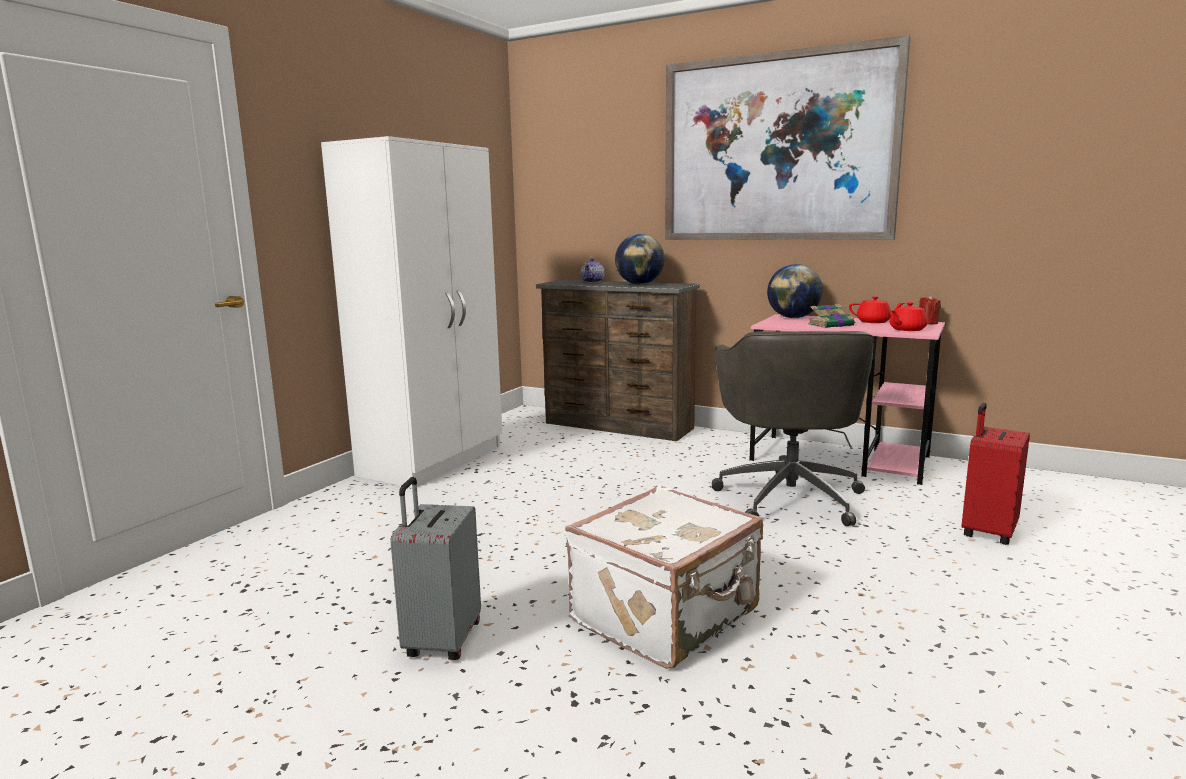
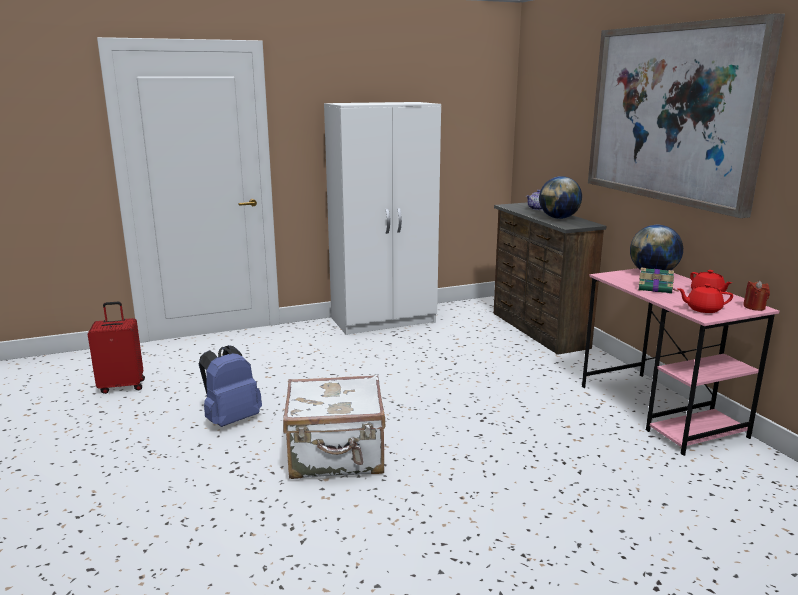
camera: 40 degrees right, 5 degrees up
(441, 641) = (231, 419): grey suitcase -> blue backpack
(789, 497) = (552, 422): grey office chair -> none
(987, 532) = (650, 508): red suitcase -> red suitcase (122, 386)

